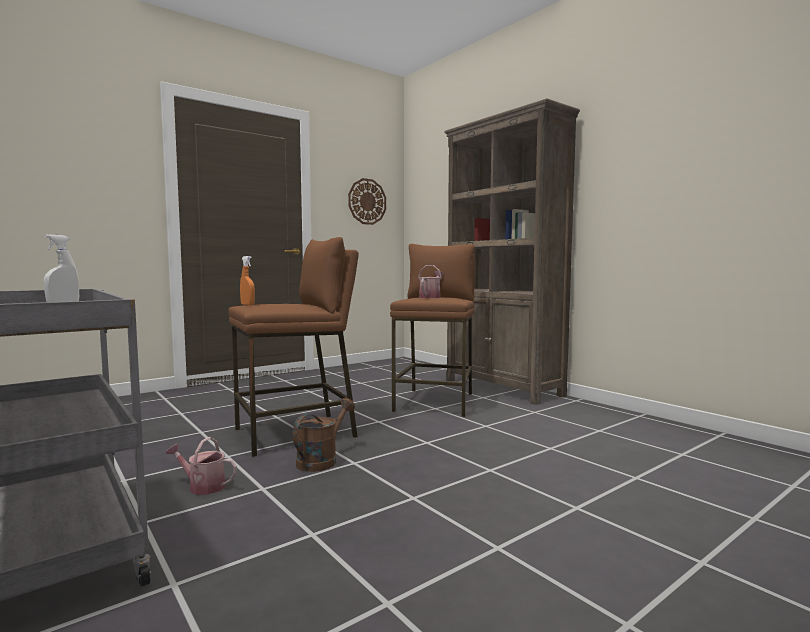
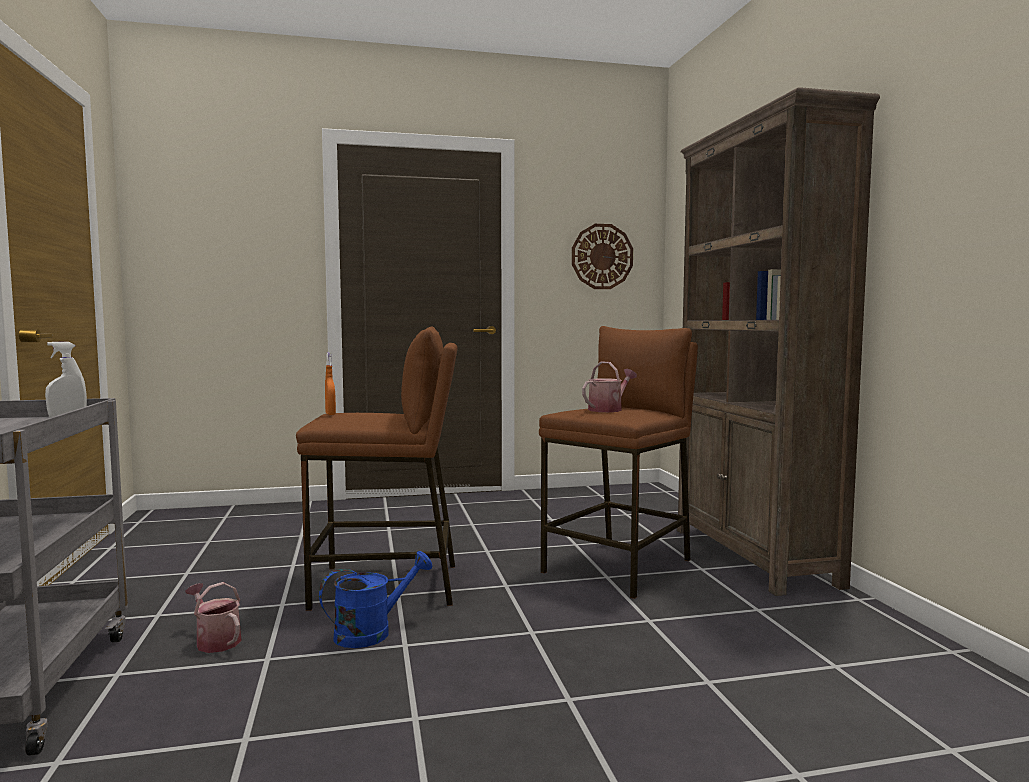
camera: 25 degrees right, 0 degrees up
(321, 460) = (372, 632): brown watering can -> blue watering can

